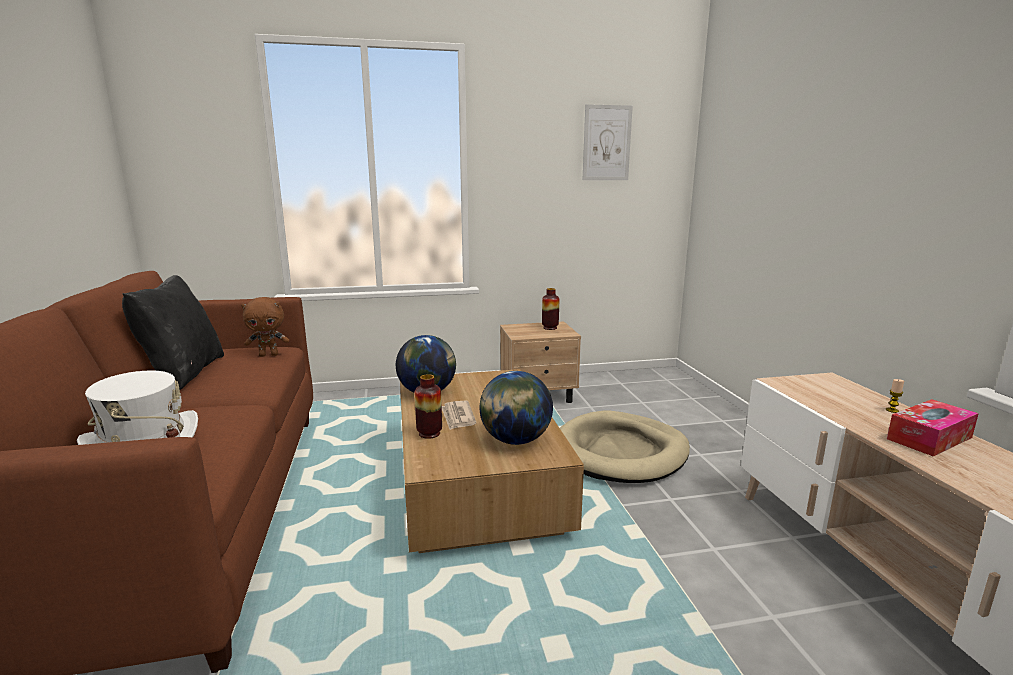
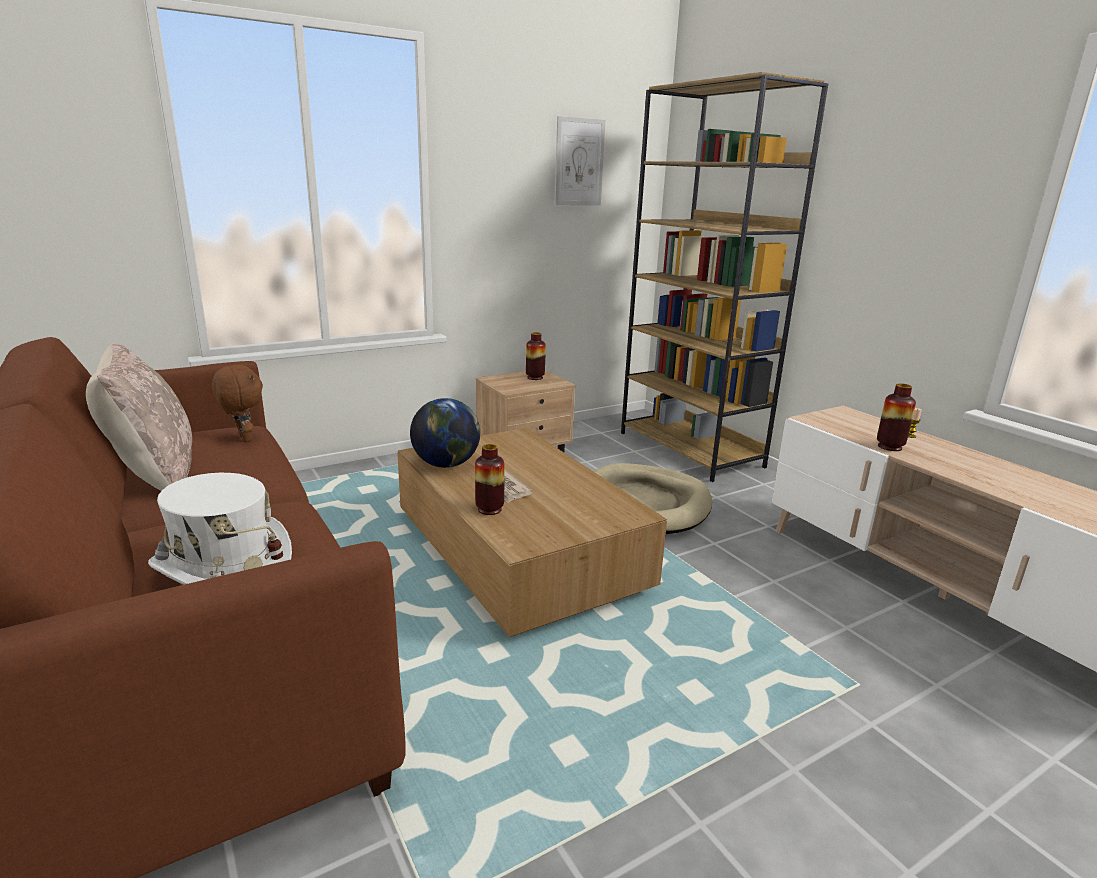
camera: 20 degrees left, 5 degrees up
(183, 373) = (153, 474): black pillow -> beige pillow
(269, 355) = (244, 439): brown plush toy -> brown plush toy turned 90 degrees counterclockwise
(515, 440) = (584, 504): globe -> none
(700, 407) = (691, 449): none -> brown bookcase
(854, 419) = (889, 447): none -> vase
(929, 438) = (951, 457): tissue box -> none

